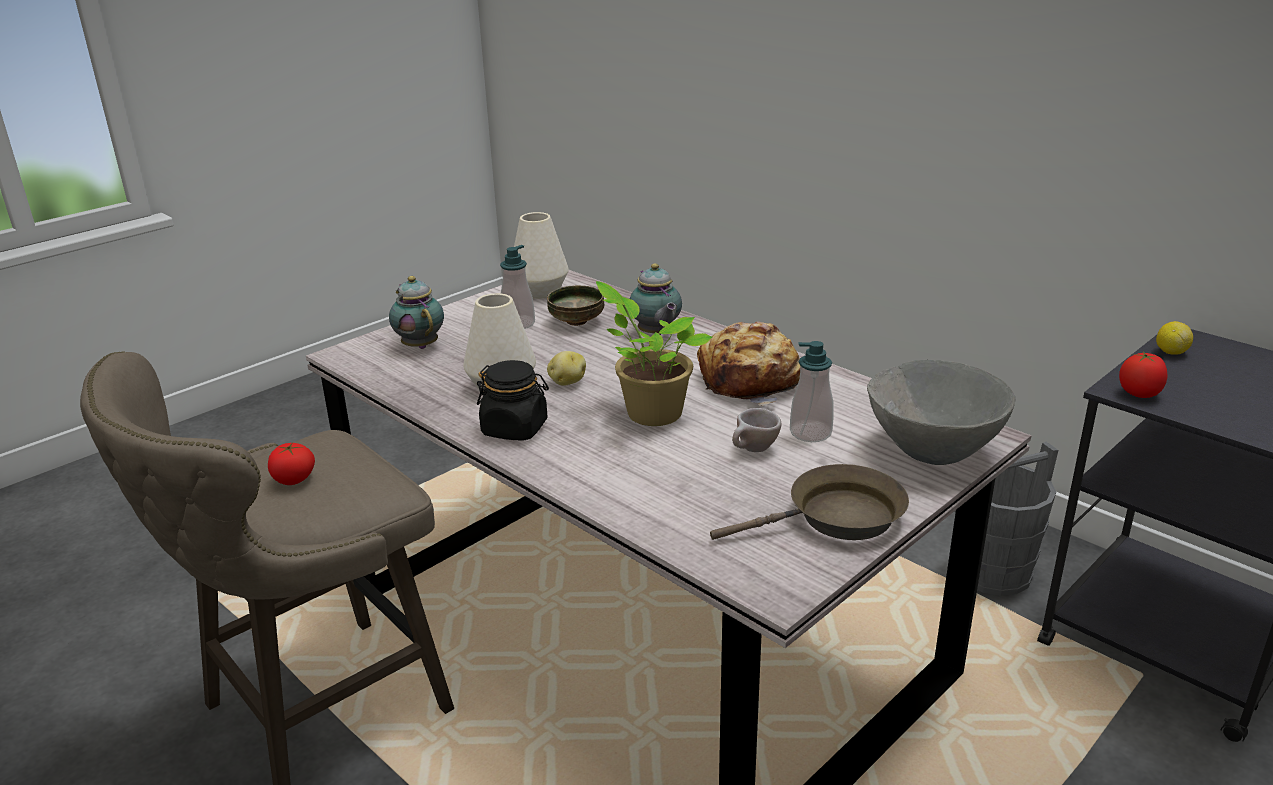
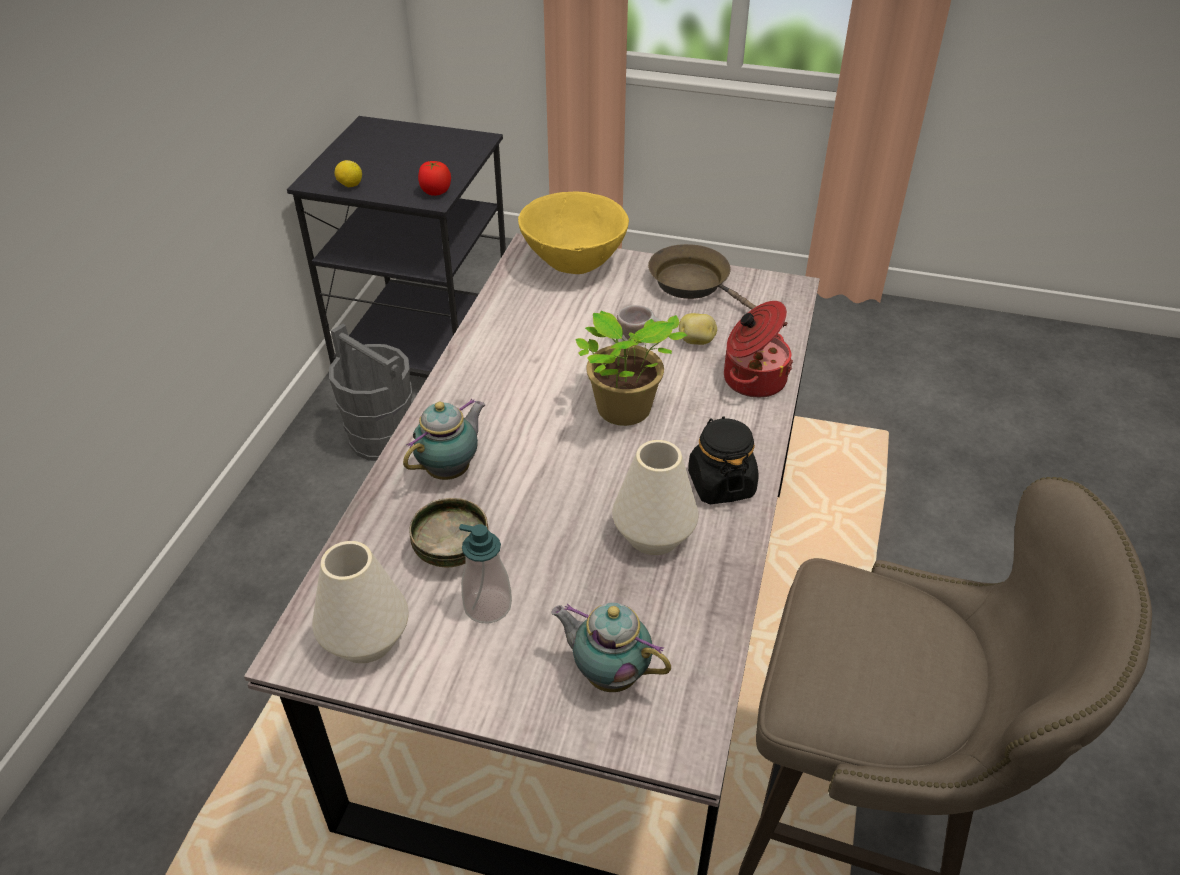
camera: 120 degrees left, 15 degrees up
(294, 479) = (901, 646): tomato -> none
(420, 345) = (608, 674): teapot -> teapot turned 90 degrees clockwise
(567, 382) = (607, 490): potato -> potato (697, 341)
(628, 493) = (752, 379): none -> cooking pot
(751, 381) = (519, 373): bread -> none
(810, 433) = (590, 320): soap dispenser -> none
(933, 451) = (574, 264): grey bowl -> yellow bowl

